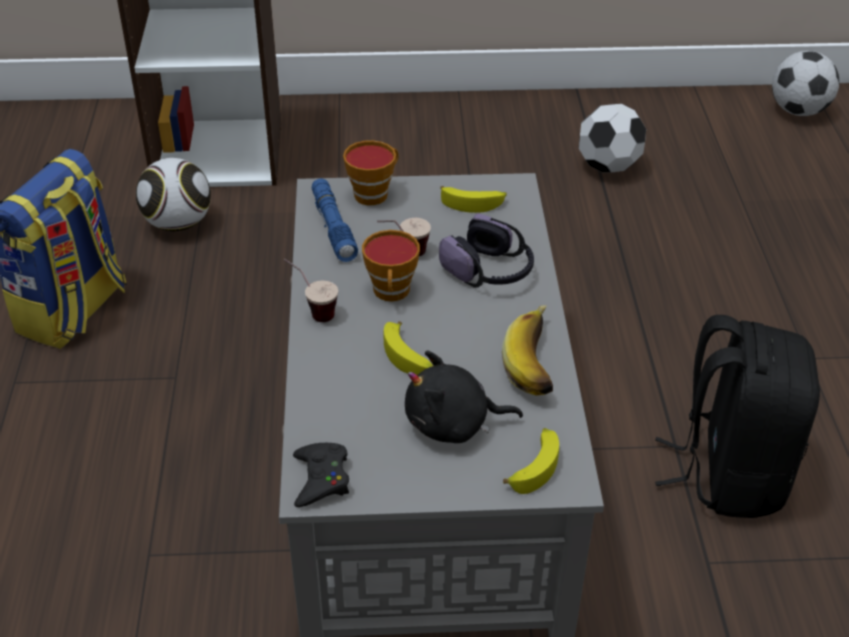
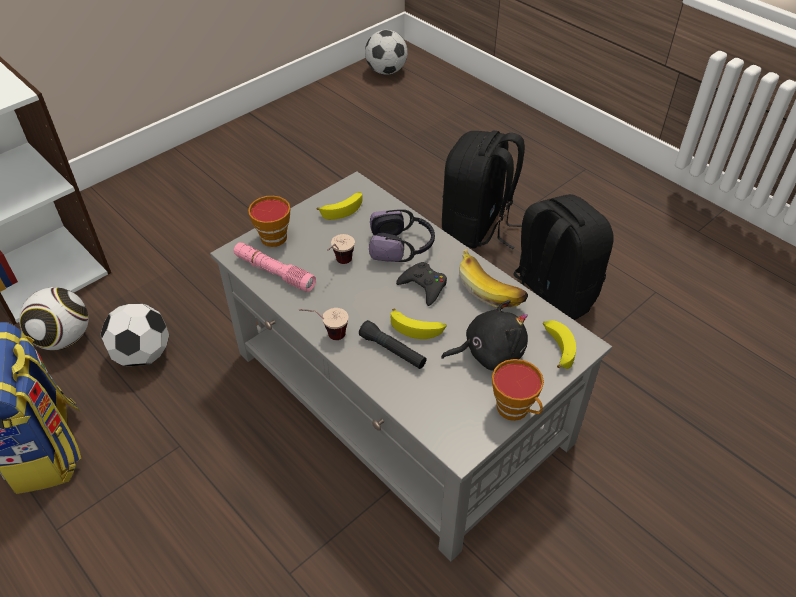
camera: 40 degrees left, 5 degrees up
(321, 479) = (457, 437): black game controller -> black game controller (423, 286)
(333, 227) = (274, 272): blue flashlight -> pink flashlight
(357, 362) = (392, 351): none -> black flashlight
(392, 292) = (361, 293): cup -> cup (516, 409)
(453, 424) = (489, 352): black plush toy -> black plush toy turned 150 degrees counterclockwise
(608, 166) = (316, 153): football -> football (143, 355)
(719, 345) = (478, 227): none -> black backpack

